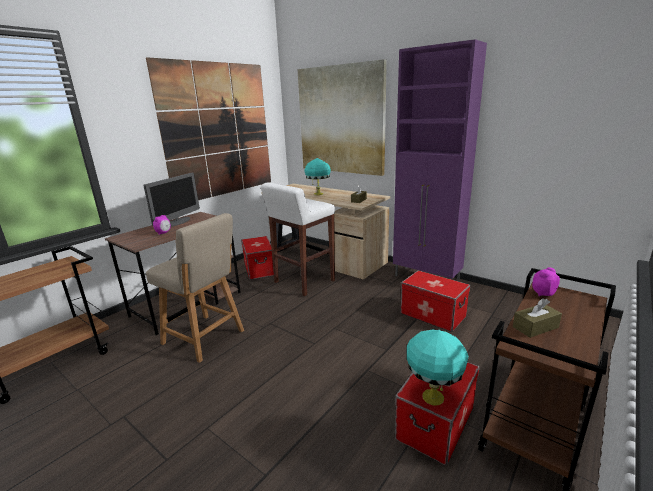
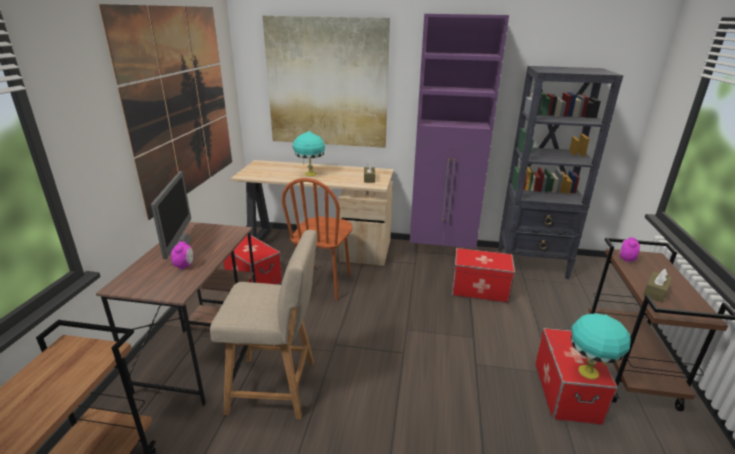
camera: 30 degrees left, 5 degrees up
(303, 282) = (323, 283): white stool -> brown chair
(515, 306) = (532, 264): none -> black bookcase

